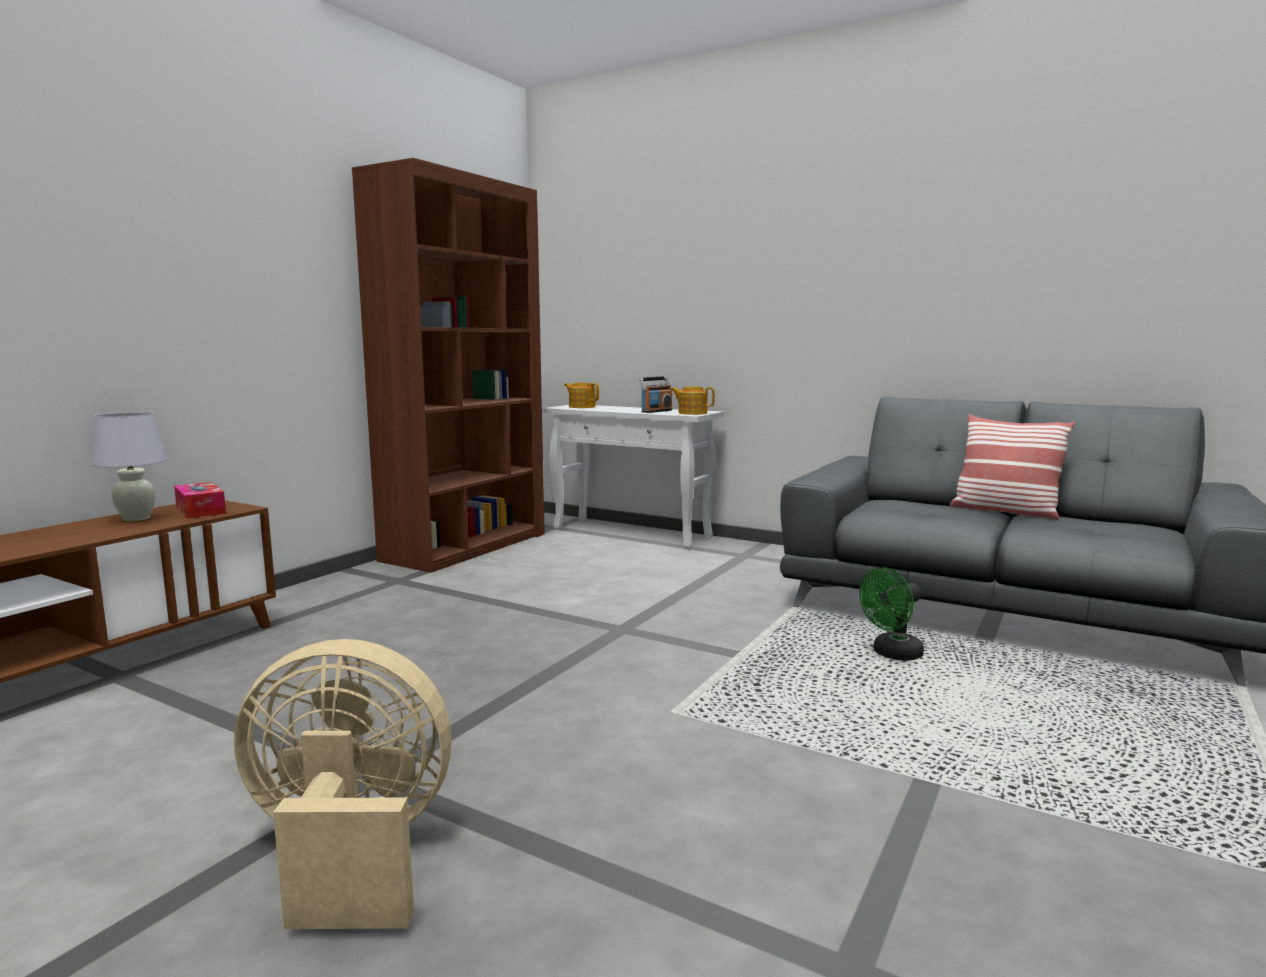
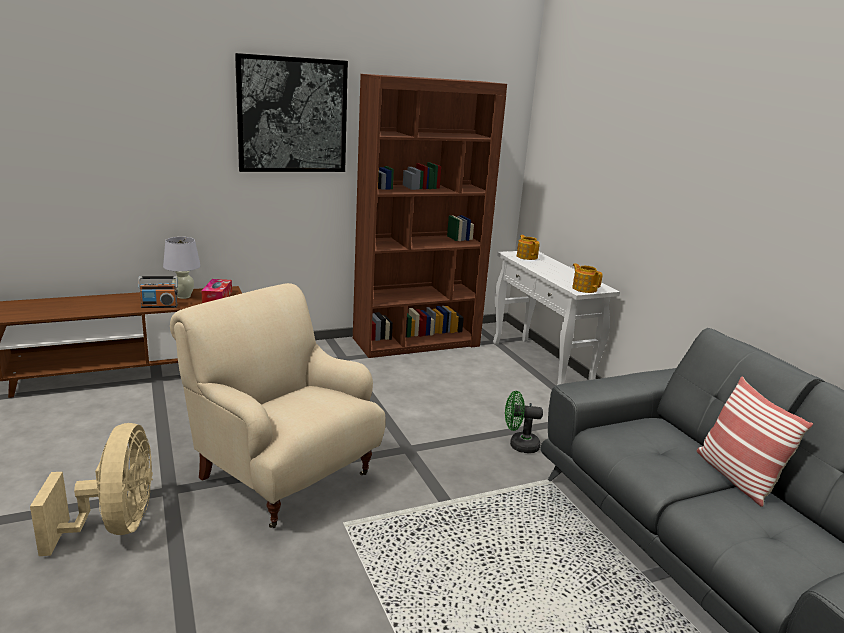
camera: 35 degrees right, 10 degrees up
(266, 219) = (292, 115): none -> picture
(350, 854) = (115, 526): beige fan -> beige fan turned 45 degrees clockwise
(516, 701) = (283, 475): none -> beige armchair
(656, 411) = (565, 278): radio -> radio (159, 306)
(892, 654) = (548, 552): green fan -> green fan (519, 445)

